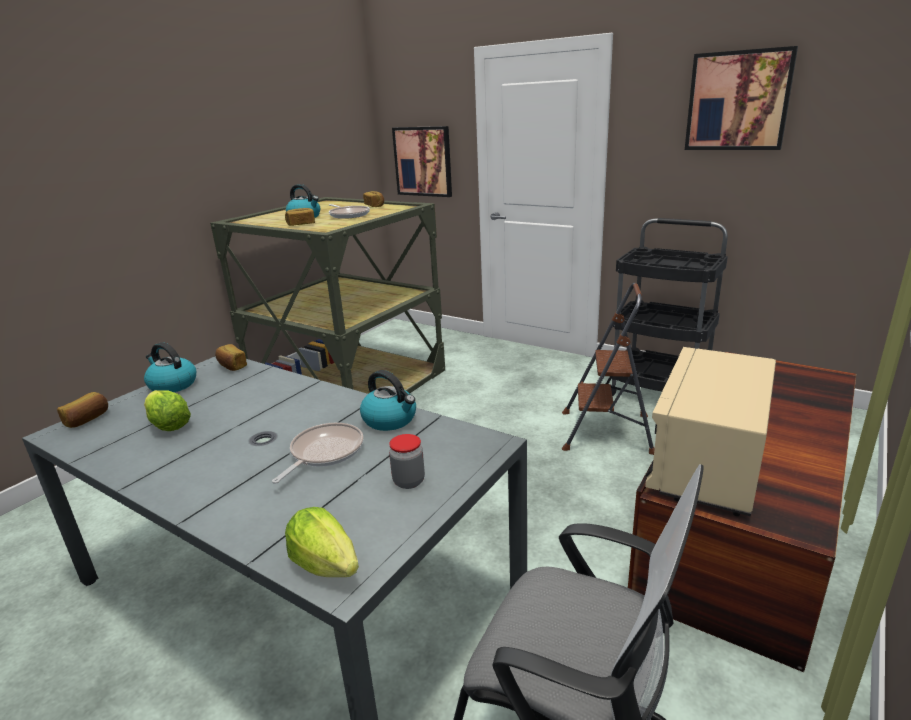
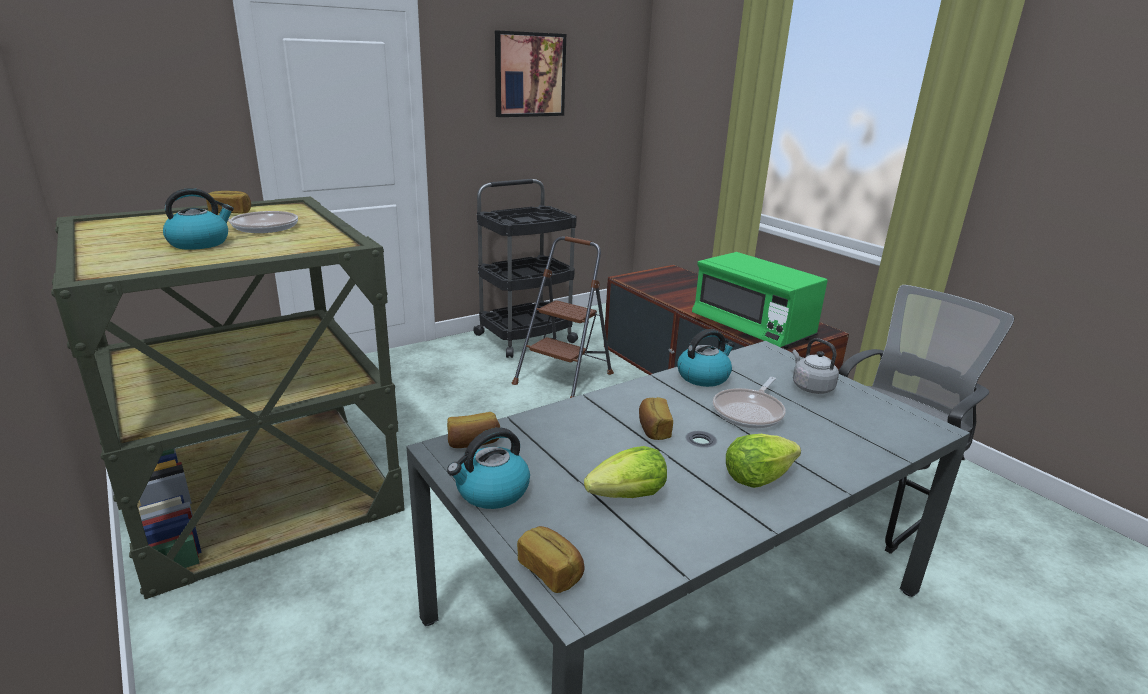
camera: 70 degrees left, 0 degrees up
(301, 224) = (256, 249): bread -> bread (653, 429)
(324, 453) = (749, 412): frying pan -> frying pan turned 105 degrees counterclockwise
(325, 564) = (912, 431): lettuce -> lettuce (756, 478)
(409, 481) = (810, 387): jar -> grey kettle
(423, 161) = (147, 145): picture -> none
(707, 464) = (752, 328): beige microwave -> green microwave

